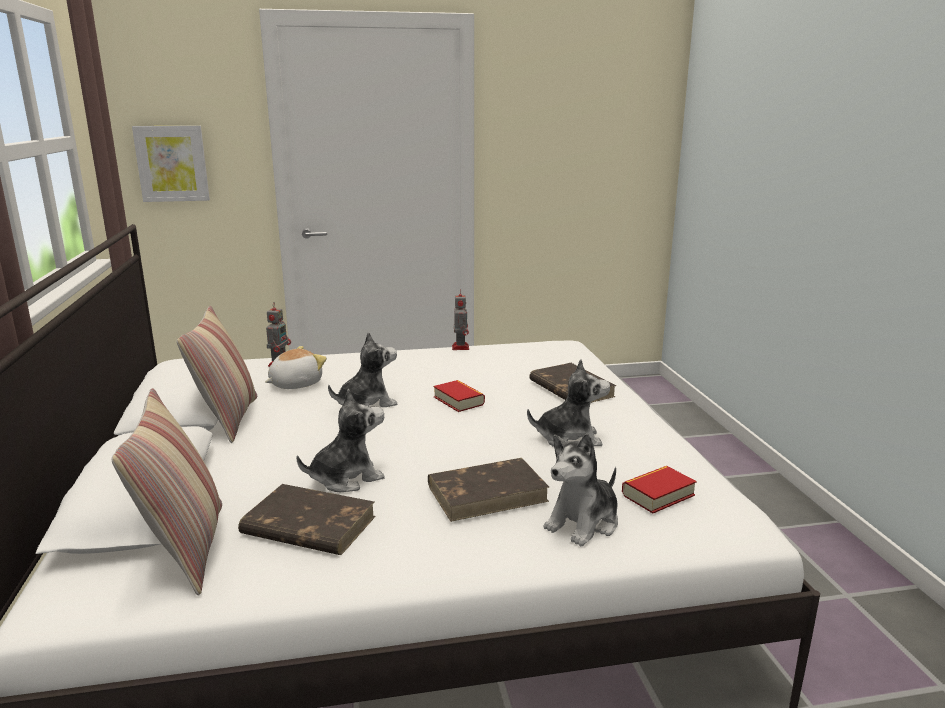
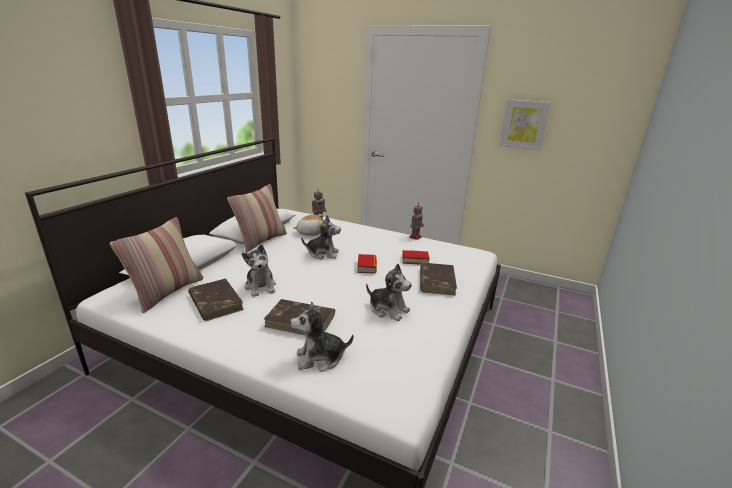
camera: 35 degrees right, 5 degrees up
(172, 163) = (318, 108): picture -> picture (524, 124)
(346, 478) = (261, 286): plush toy -> plush toy turned 60 degrees clockwise
(658, 495) = (379, 363): book -> book (415, 260)

